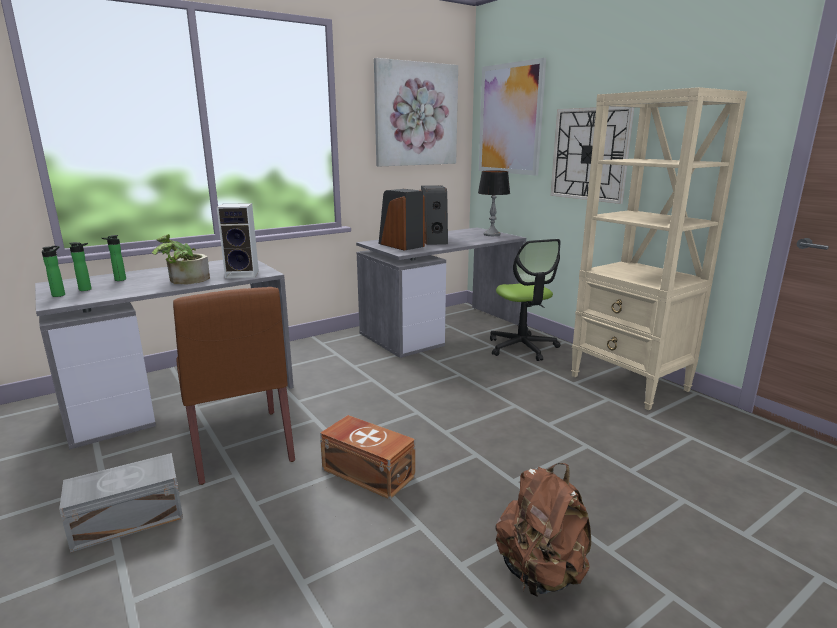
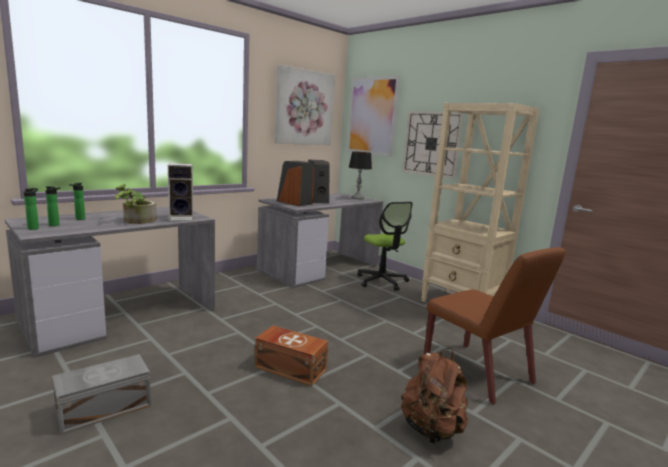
camera: 10 degrees left, 5 degrees down
(240, 445) = (183, 352): brown chair -> brown chair (478, 372)

